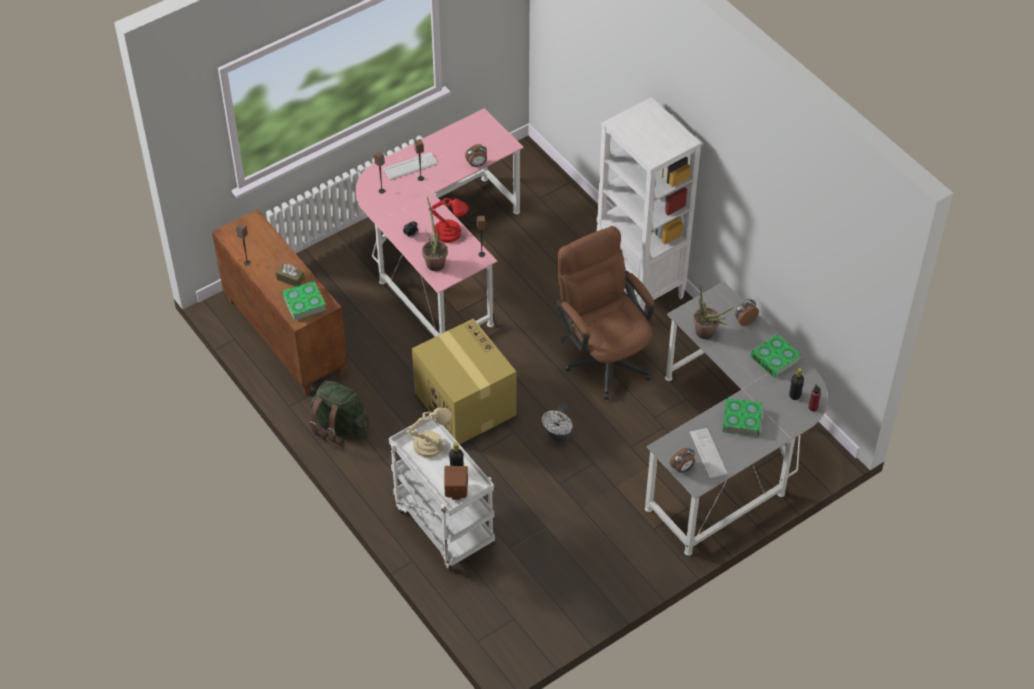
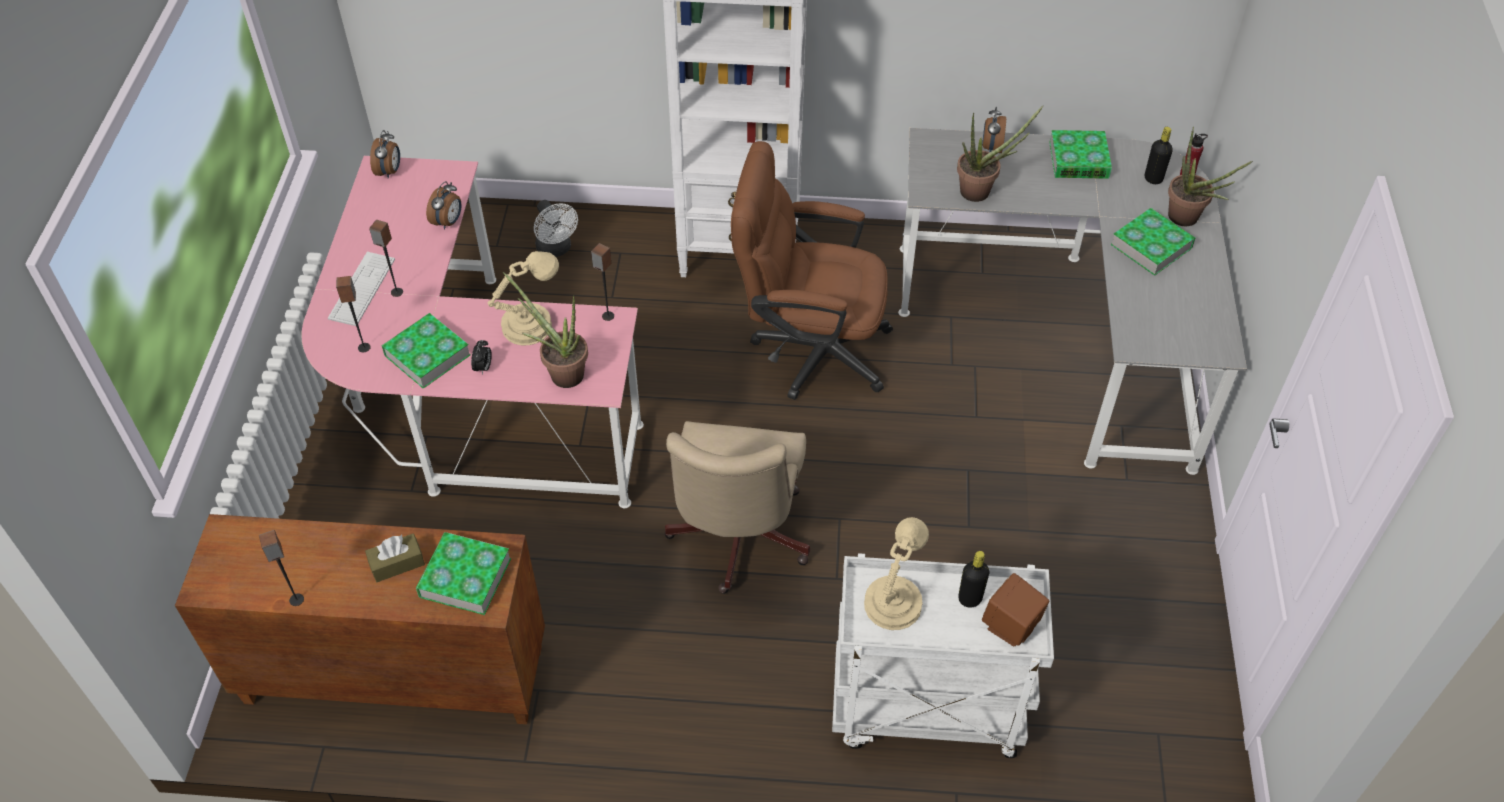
camera: 50 degrees left, 0 degrees up
(339, 426) = (628, 719): green backpack -> none
(398, 213) = (427, 355): none -> book
(449, 233) = (531, 325): red table lamp -> beige table lamp
(464, 403) = (736, 540): cardboard box -> beige office chair
(559, 435) = (890, 476): white fan -> white fan (556, 249)
(682, 468) = (1185, 349): alarm clock -> alarm clock (389, 171)
(708, 453) = (1180, 310): keyboard -> none
(778, 425) = (1188, 220): none -> potted plant

